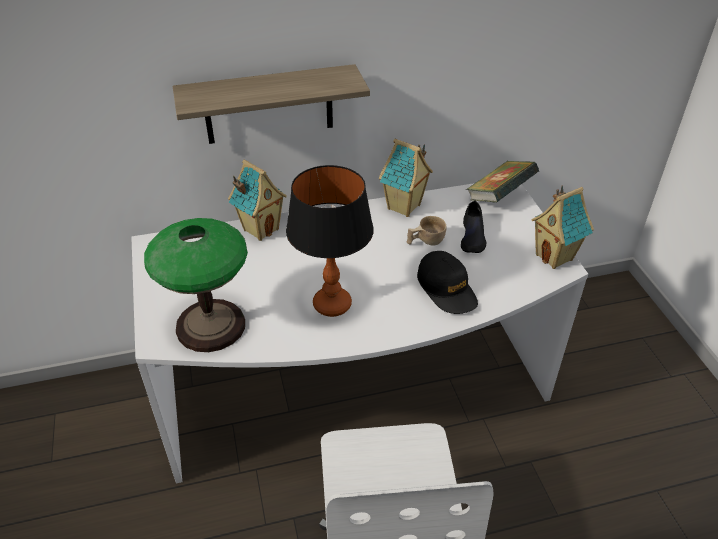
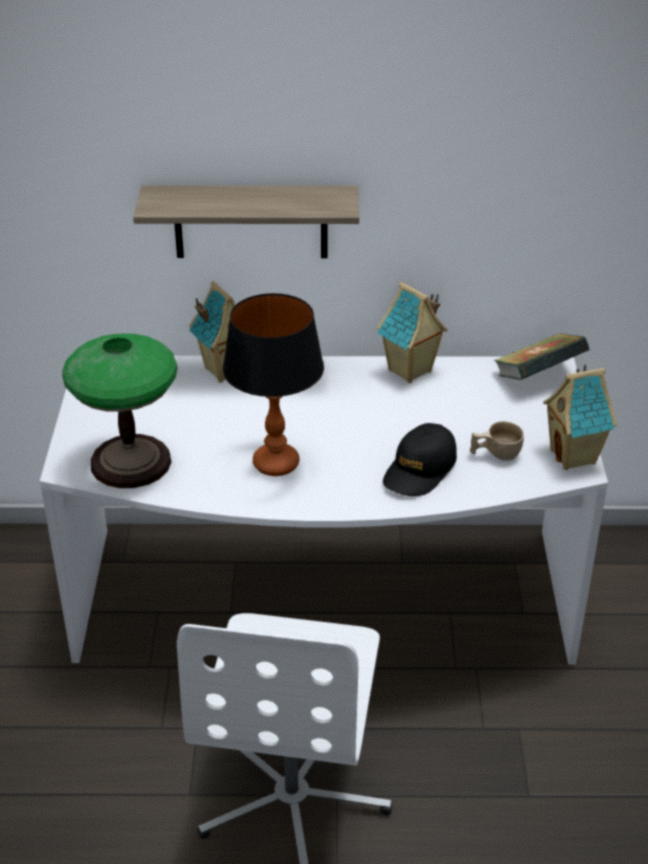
camera: 15 degrees right, 5 degrees down
(425, 241) = (418, 414): beige cup -> beige cup (495, 454)
(447, 289) = (420, 470): black cap -> black cap turned 45 degrees clockwise
(472, 237) = (480, 418): black shoe -> none

